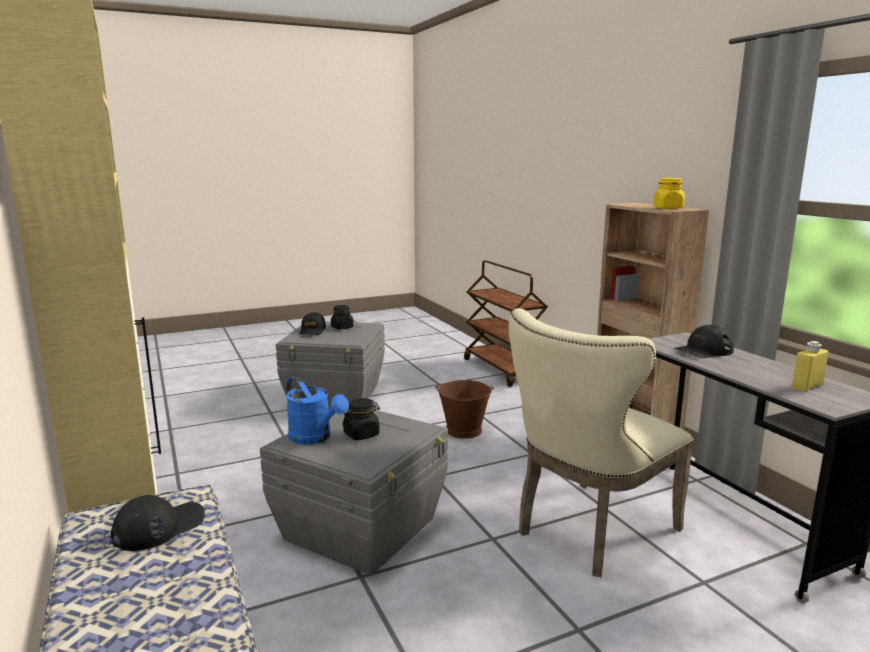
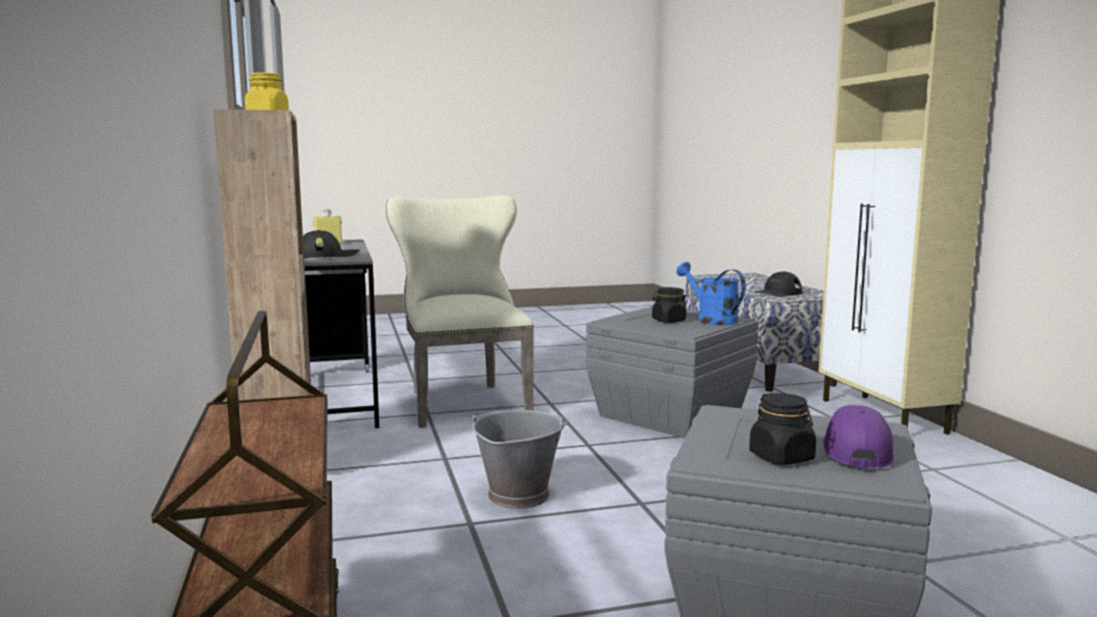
camera: 170 degrees left, 5 degrees down
(312, 330) = (855, 451): black cap -> purple cap
(464, 431) = (518, 495): brown bucket -> grey bucket
(589, 532) = (463, 401): beige chair -> beige chair turned 75 degrees counterclockwise

